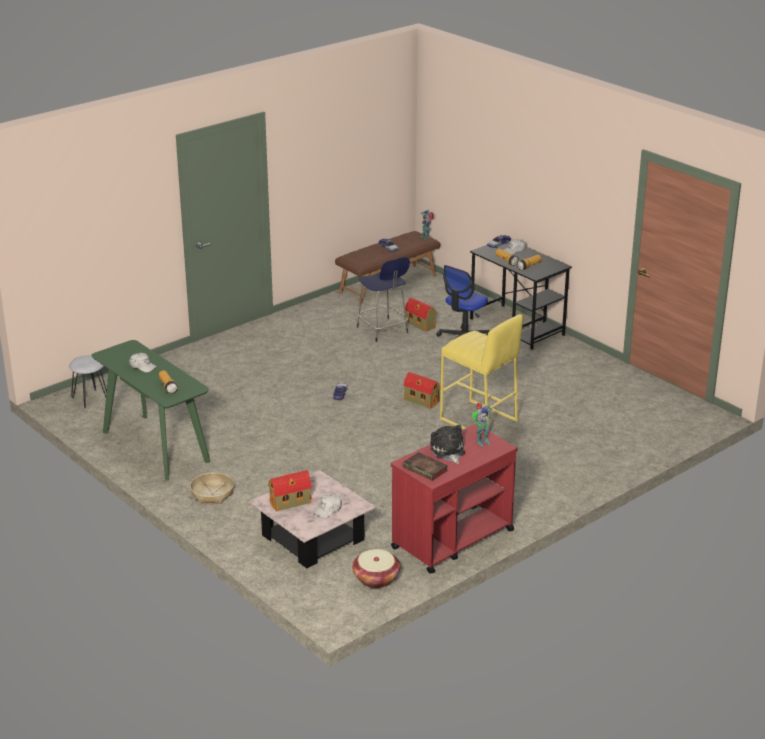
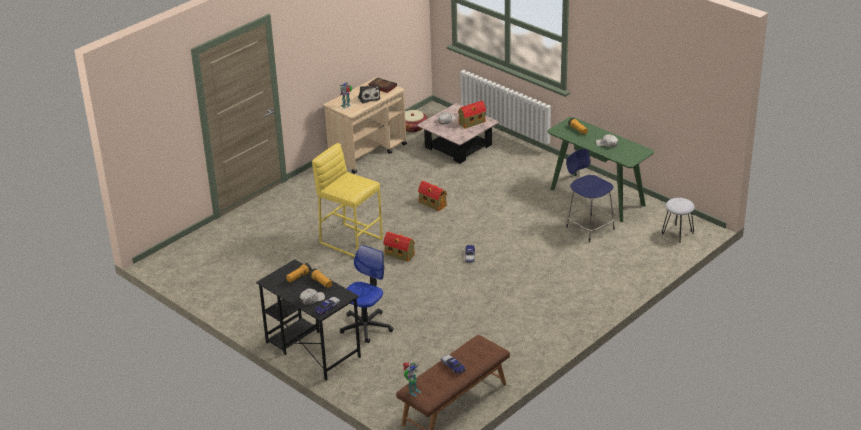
camera: 175 degrees right, 5 degrees up
(212, 494) = (537, 167): basket -> none
(383, 331) = (446, 332): blue stool -> blue stool (589, 227)
(421, 325) = (410, 343): toy house -> toy house (432, 204)
(451, 539) = (368, 152): red cart -> beige cart

